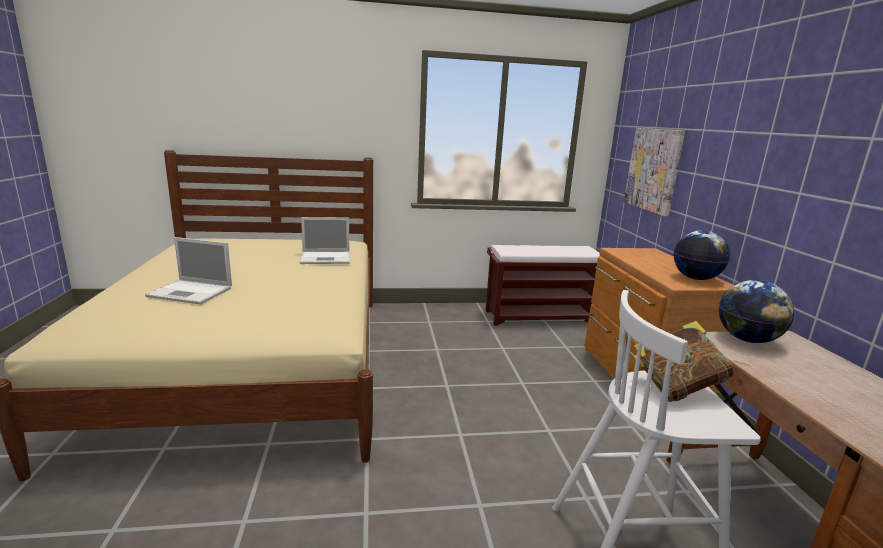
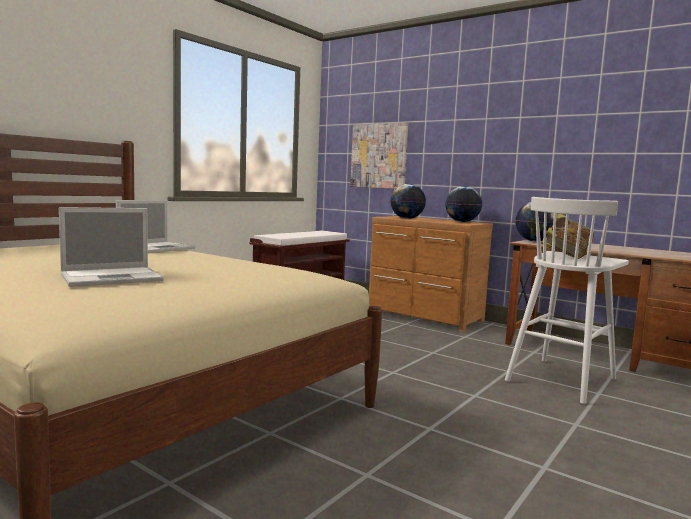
camera: 45 degrees left, 10 degrees down
(633, 258) = (406, 218): none -> globe

